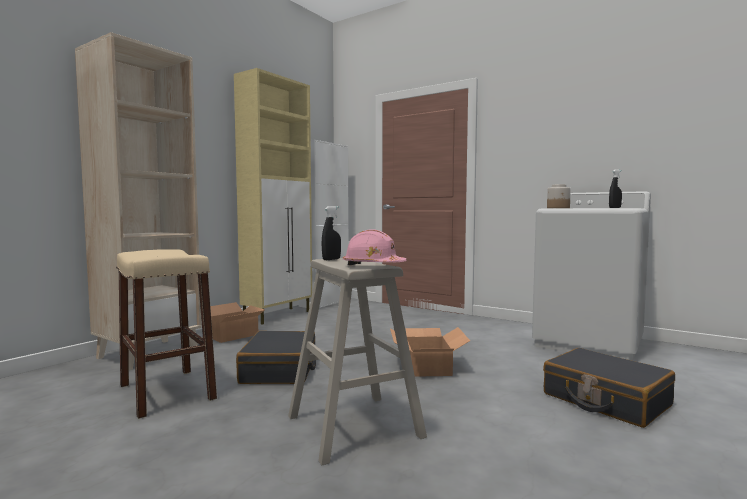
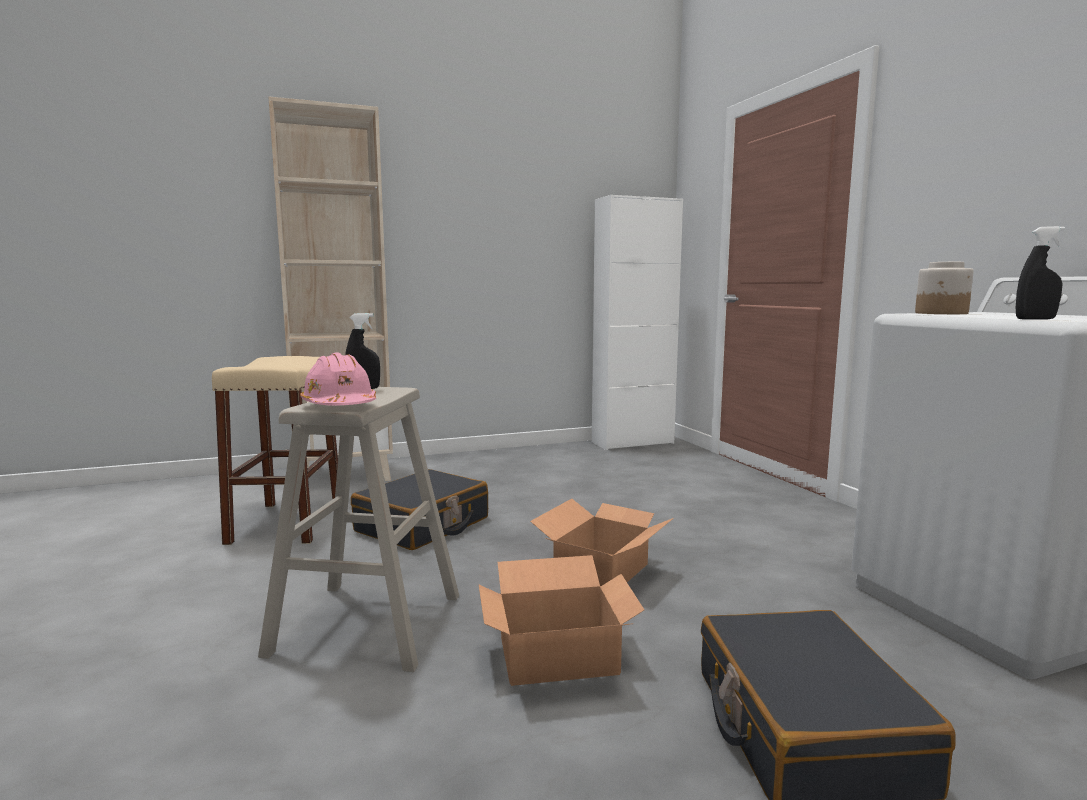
camera: 35 degrees right, 5 degrees up
(233, 335) = (452, 469): cardboard box -> cardboard box (559, 656)
(278, 315) = (545, 451): beige cabinet -> none

